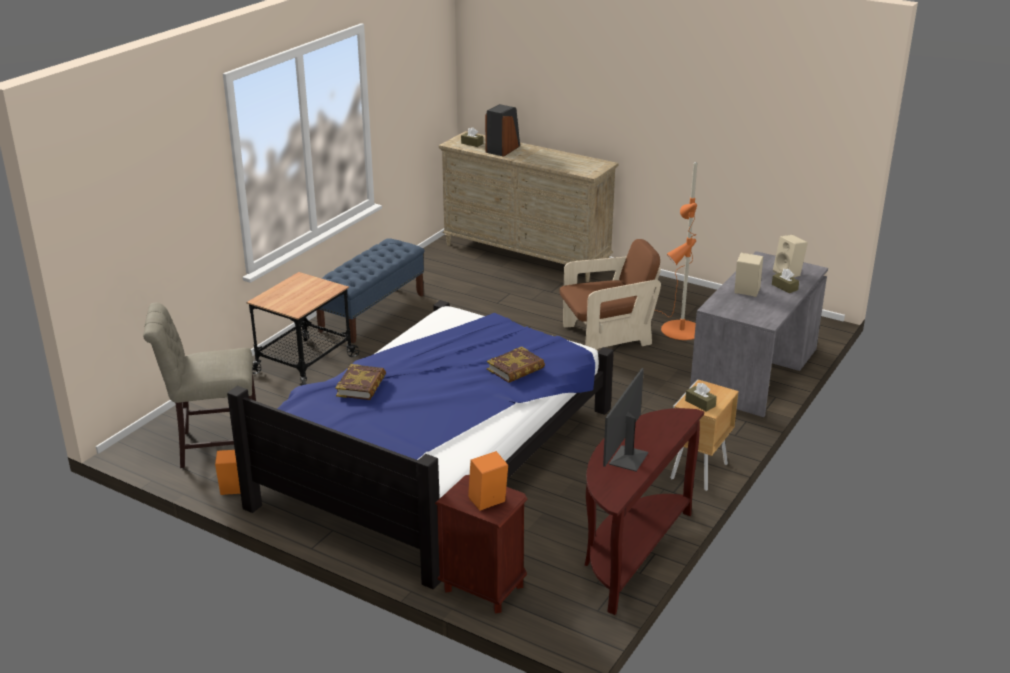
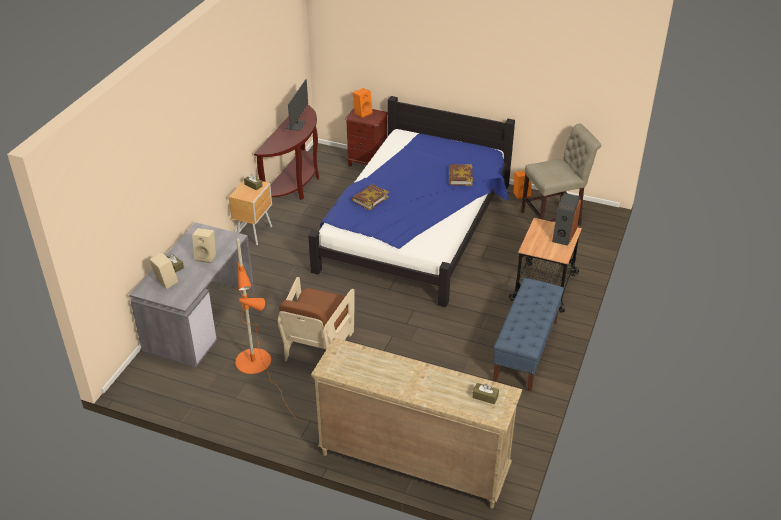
camera: 170 degrees right, 10 degrees up
(503, 149) = (444, 387): speaker -> speaker (563, 234)
(606, 337) = (317, 344): brown armchair -> brown armchair turned 45 degrees counterclockwise

